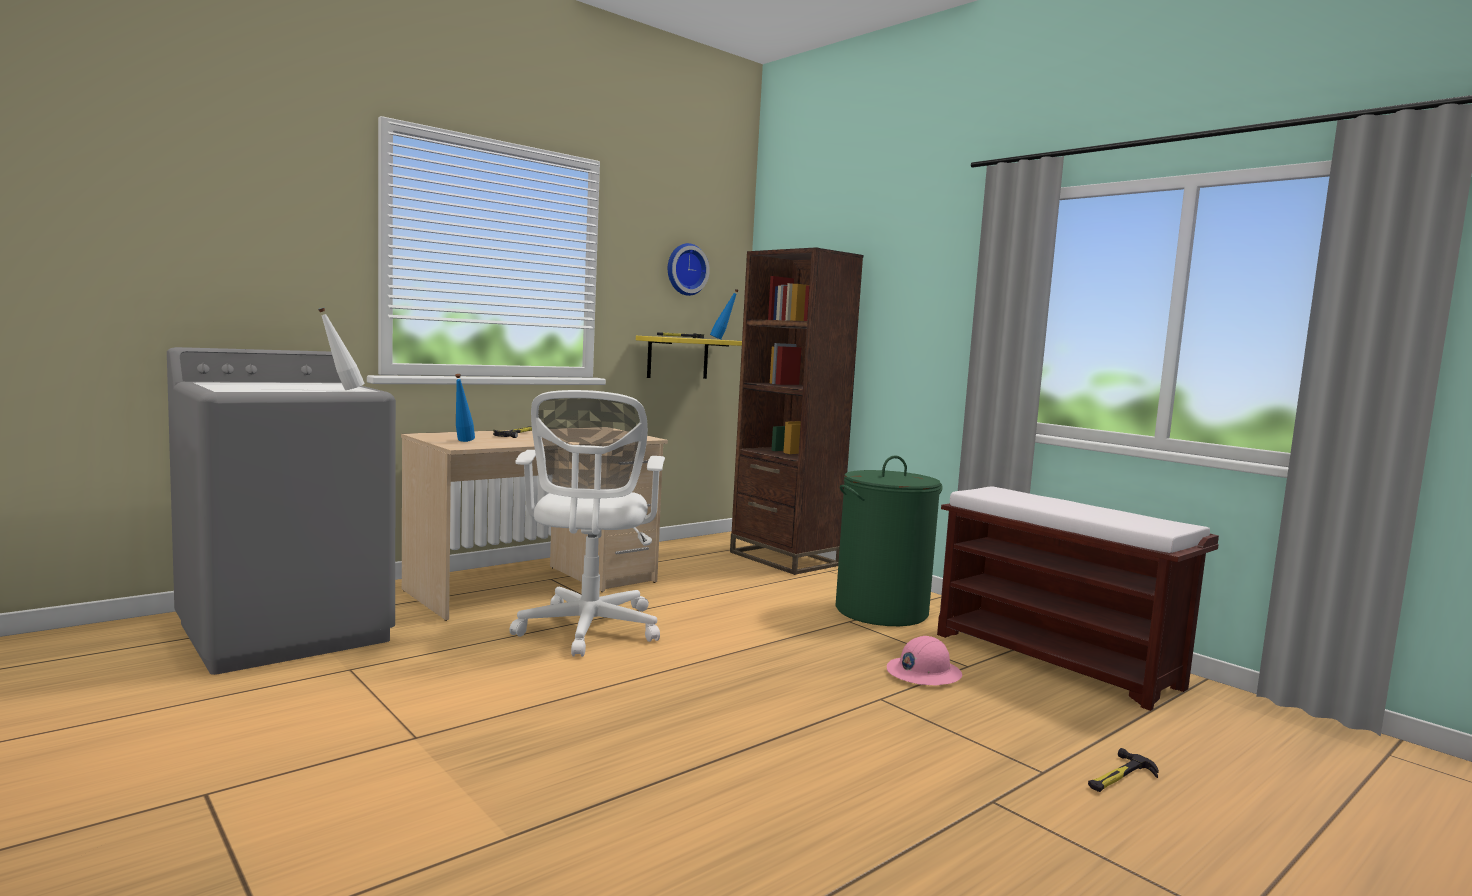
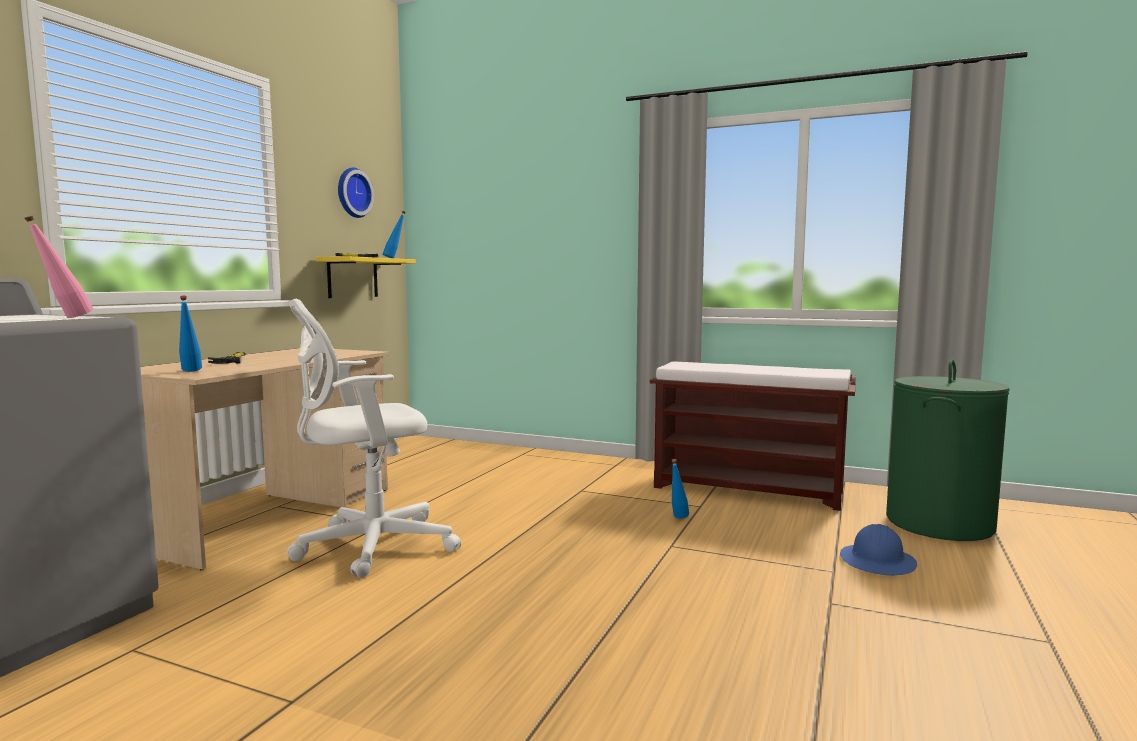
camera: 25 degrees left, 0 degrees up
(341, 390) = (64, 318): white bottle -> pink bottle
(588, 631) = (368, 547): white office chair -> white office chair turned 90 degrees clockwise
(784, 559) = (476, 451): brown bookcase -> none
(881, 611) = (595, 478): green laundry basket -> green laundry basket (939, 523)
(923, 673) = (677, 519): pink hard hat -> blue bottle
(1119, 777) = (878, 562): hammer -> blue hard hat

